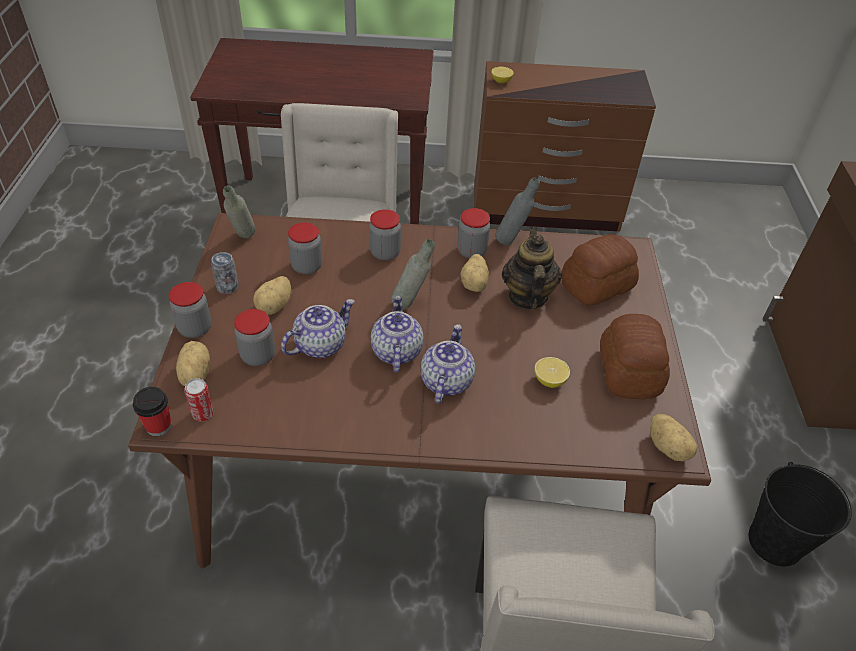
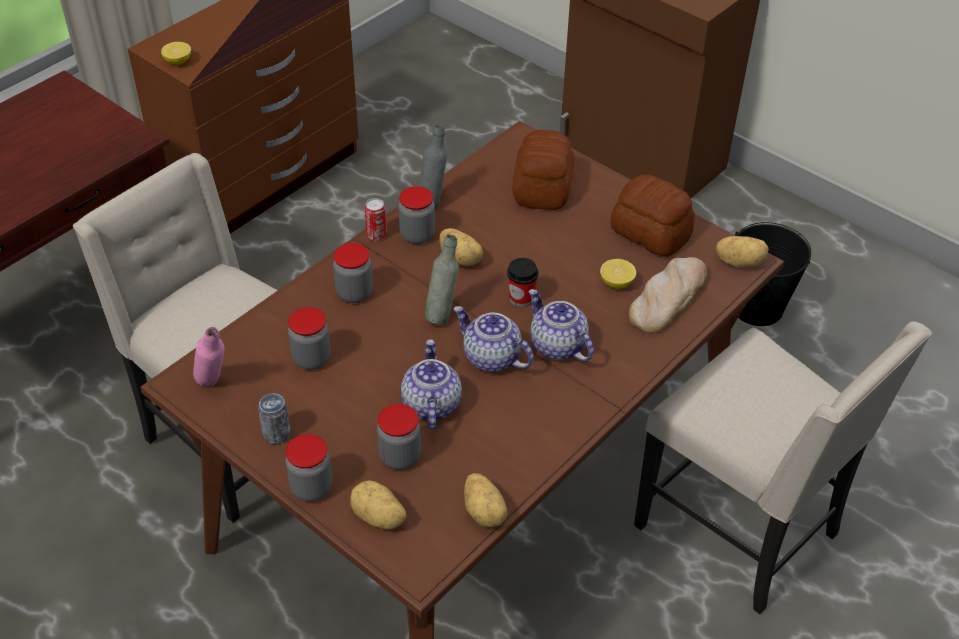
camera: 50 degrees left, 0 degrees up
(158, 426) = (421, 575): cup -> cup (521, 298)
(203, 414) = (437, 534): can -> can (376, 235)
(243, 240) = (214, 386): grey bottle -> pink bottle
(275, 306) = (344, 411): potato -> potato (485, 511)
(527, 296) = (511, 236): teapot -> none
(571, 421) = (668, 297): none -> bread

